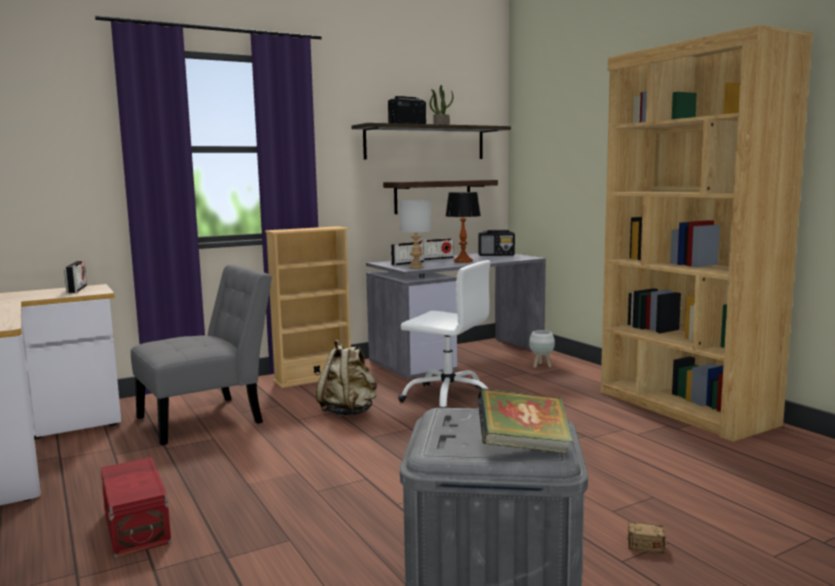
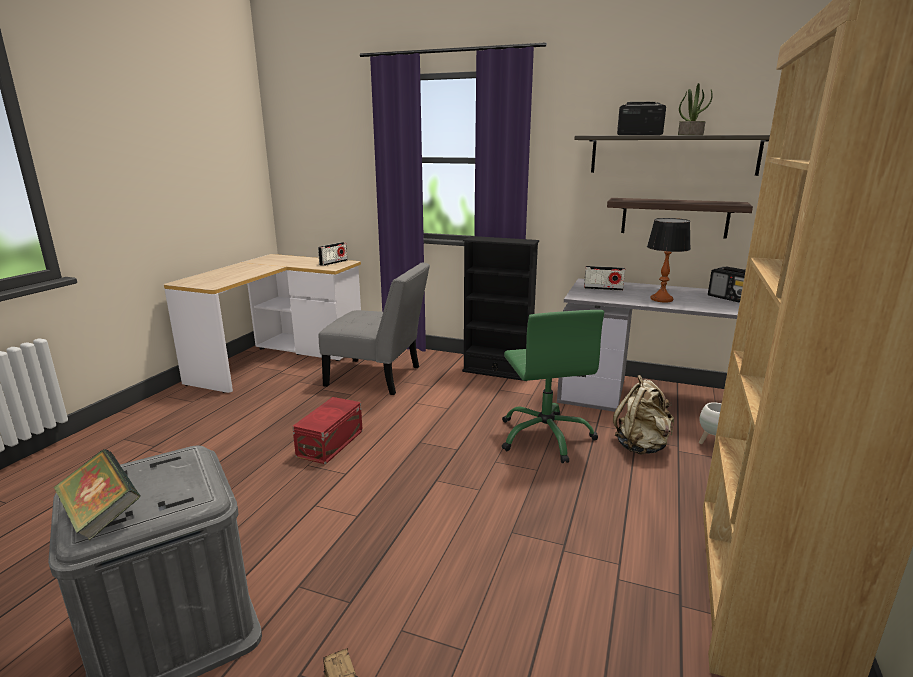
camera: 50 degrees right, 10 degrees up
(138, 525) = (216, 434): red storage box -> red storage box (332, 443)
(313, 378) = (497, 372): beige bookcase -> black bookcase
(349, 412) = (454, 413): beige backpack -> beige backpack (641, 446)
(416, 267) = (590, 296): grey table lamp -> none
(437, 259) = (651, 289): radio -> none
(448, 398) = (545, 436): white office chair -> green office chair

